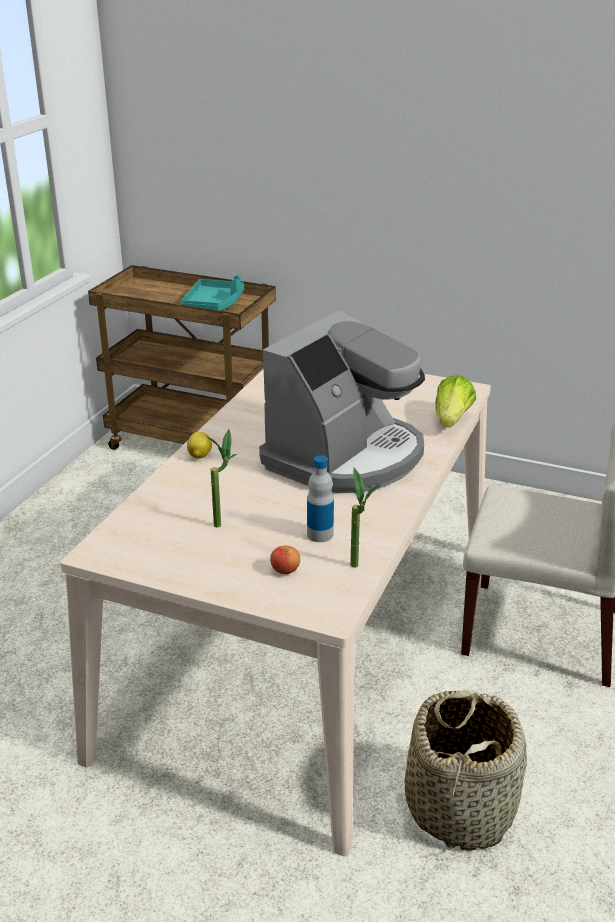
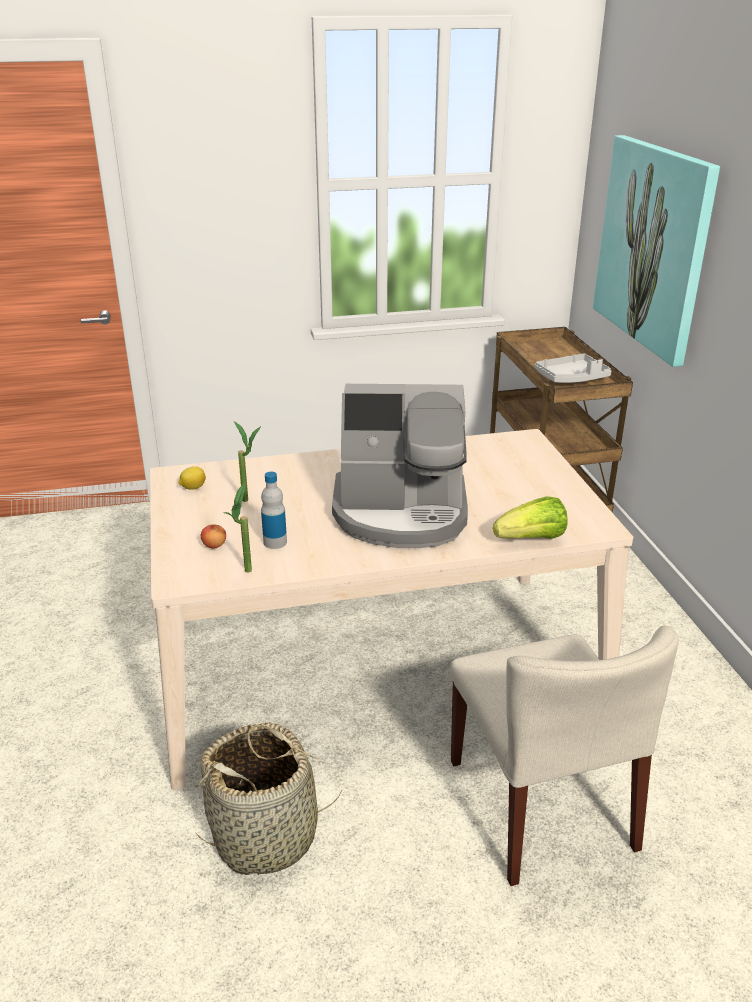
camera: 55 degrees right, 0 degrees up
(199, 456) = (327, 460): lemon -> lemon (193, 488)
(213, 305) = (572, 378): turquoise tray -> grey tray
(261, 152) = (654, 246): none -> picture

